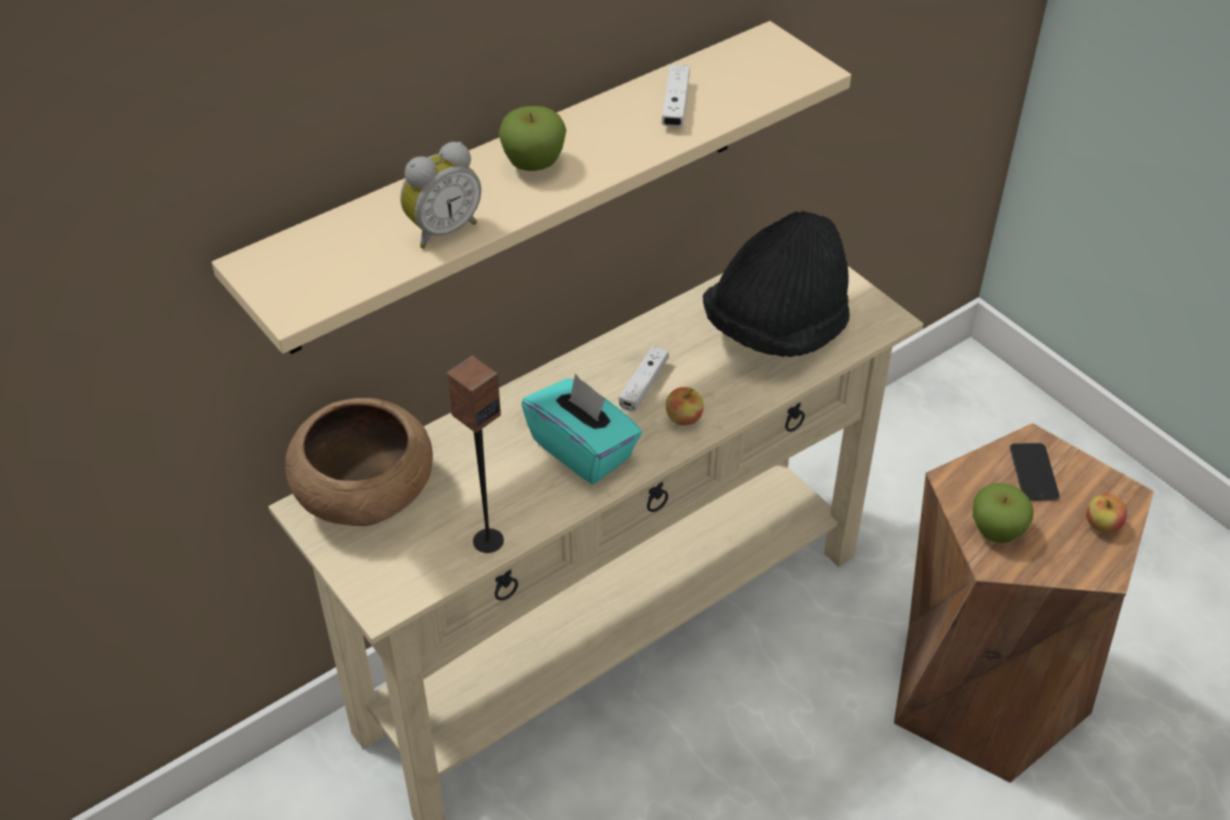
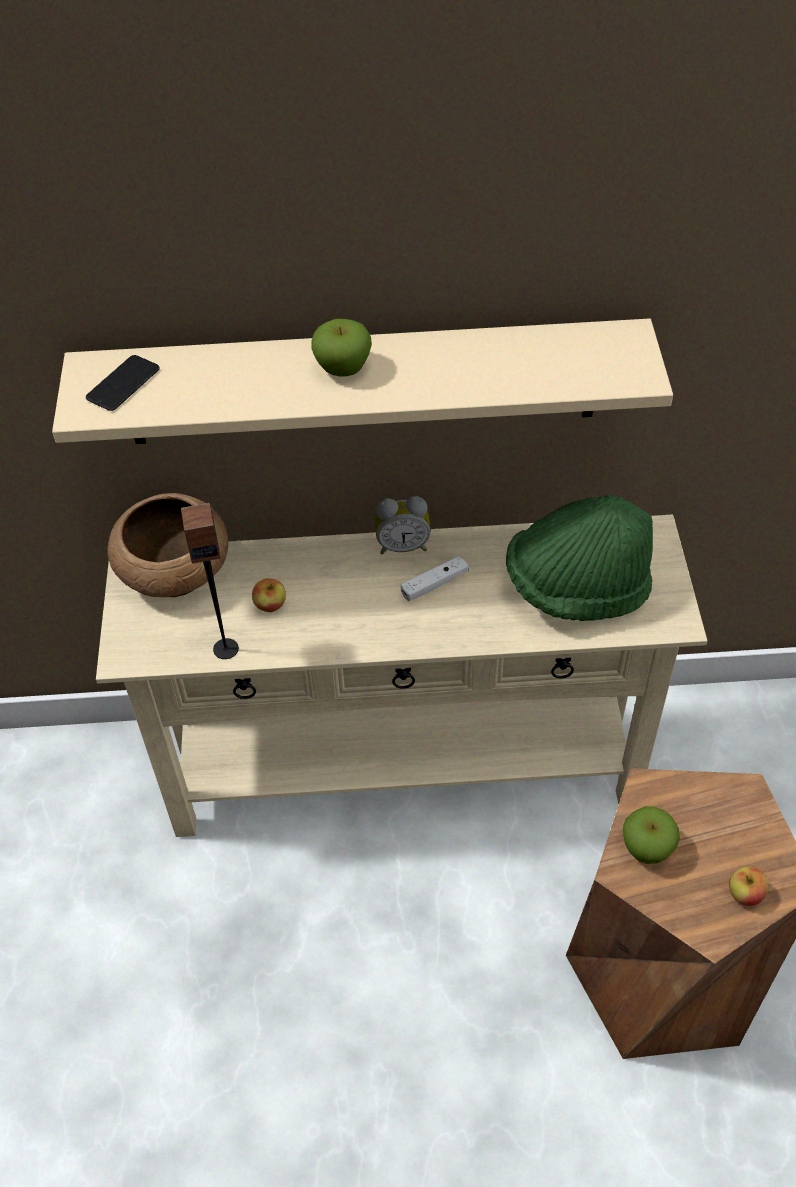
camera: 35 degrees right, 5 degrees up
(442, 230) = (230, 395): alarm clock -> alarm clock (403, 546)
(583, 449) = (347, 613): turquoise tissue box -> none
(675, 105) = (497, 364): white game controller -> none
(684, 419) = (441, 626): apple -> apple (270, 605)
(776, 330) = (576, 588): black hat -> green hat
(1033, 473) = (723, 817): phone -> phone (123, 384)

